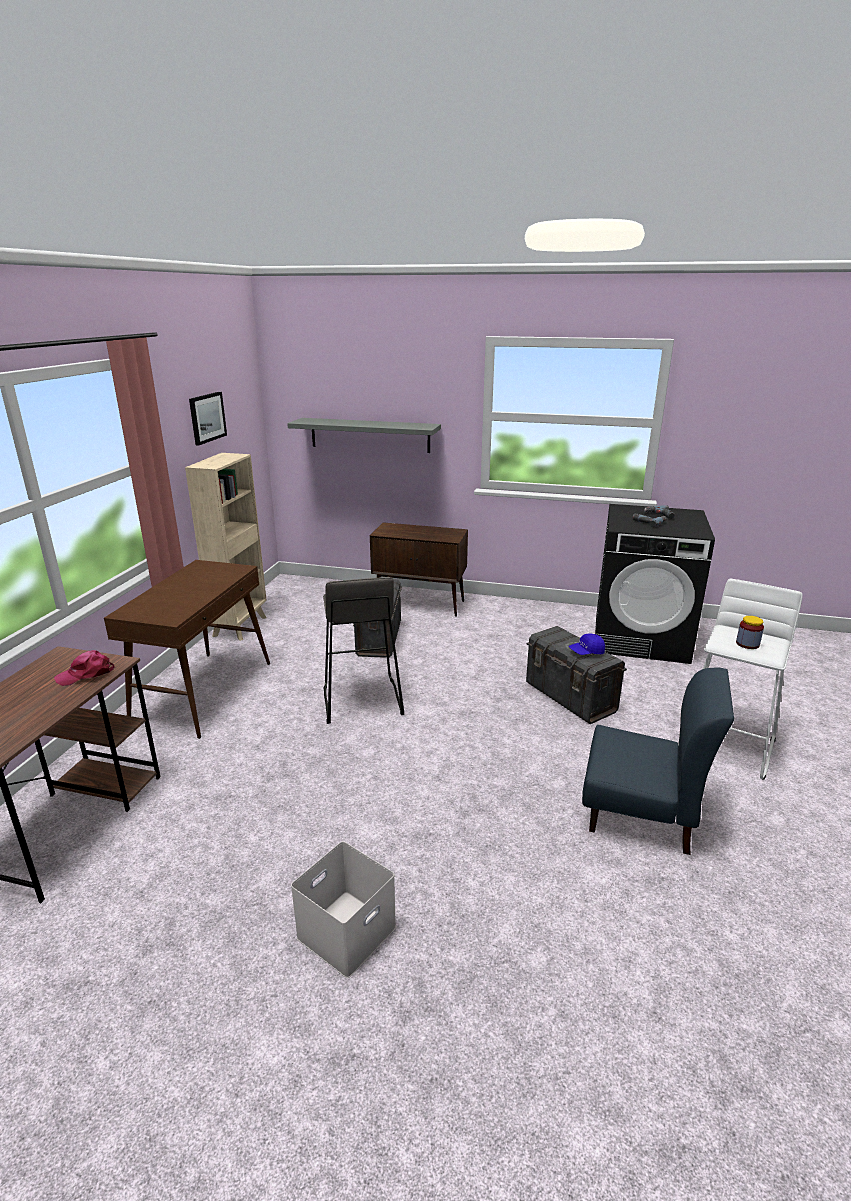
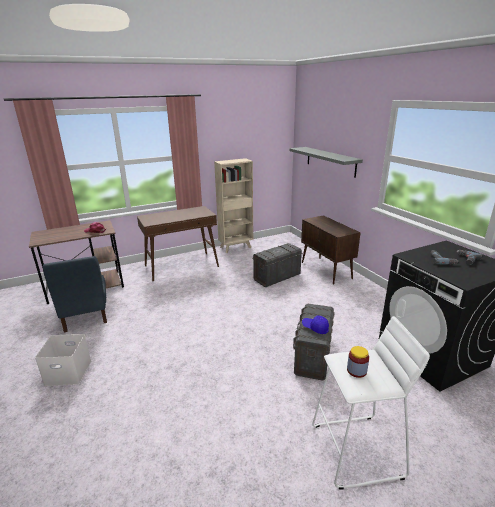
camera: 50 degrees right, 0 degrees up
(207, 417) = (241, 139): picture -> none
(361, 701) = (221, 298): grey stool -> none
(640, 814) = (230, 434): blue chair -> blue chair (85, 316)

